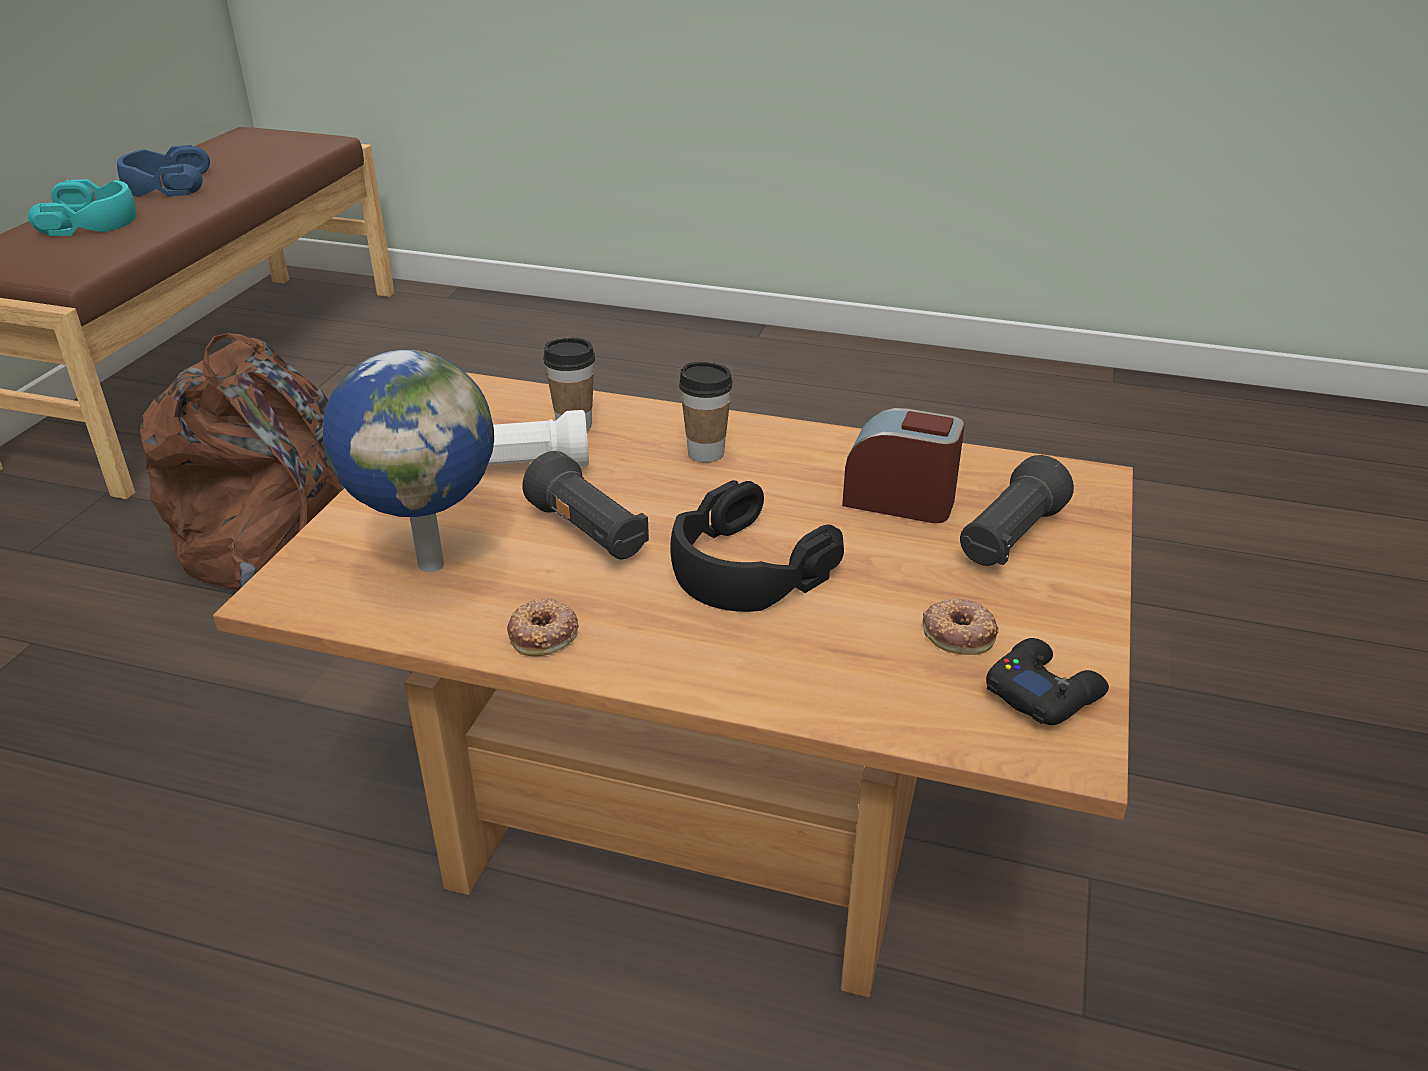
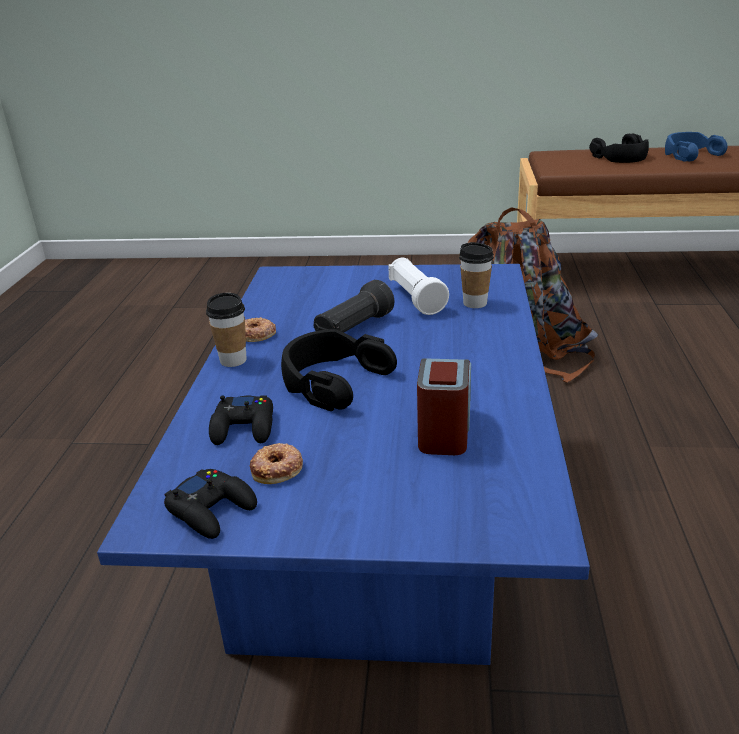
camera: 80 degrees right, 5 degrees down
(91, 221) = (621, 156): turquoise headphones -> black headphones
(431, 562) = (311, 297): globe -> none
(706, 453) = (468, 348): cup -> cup (233, 360)
(713, 794) = (379, 552): brown coffee table -> blue coffee table
(850, 657) = (244, 428): none -> black game controller
(1009, 538) = (412, 487): black flashlight -> none

